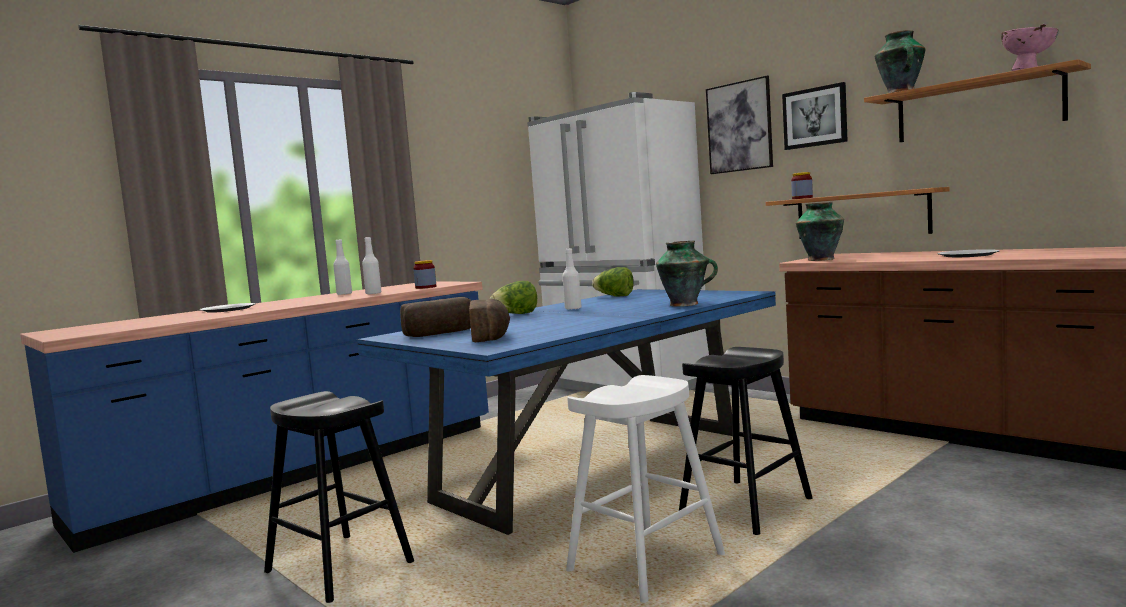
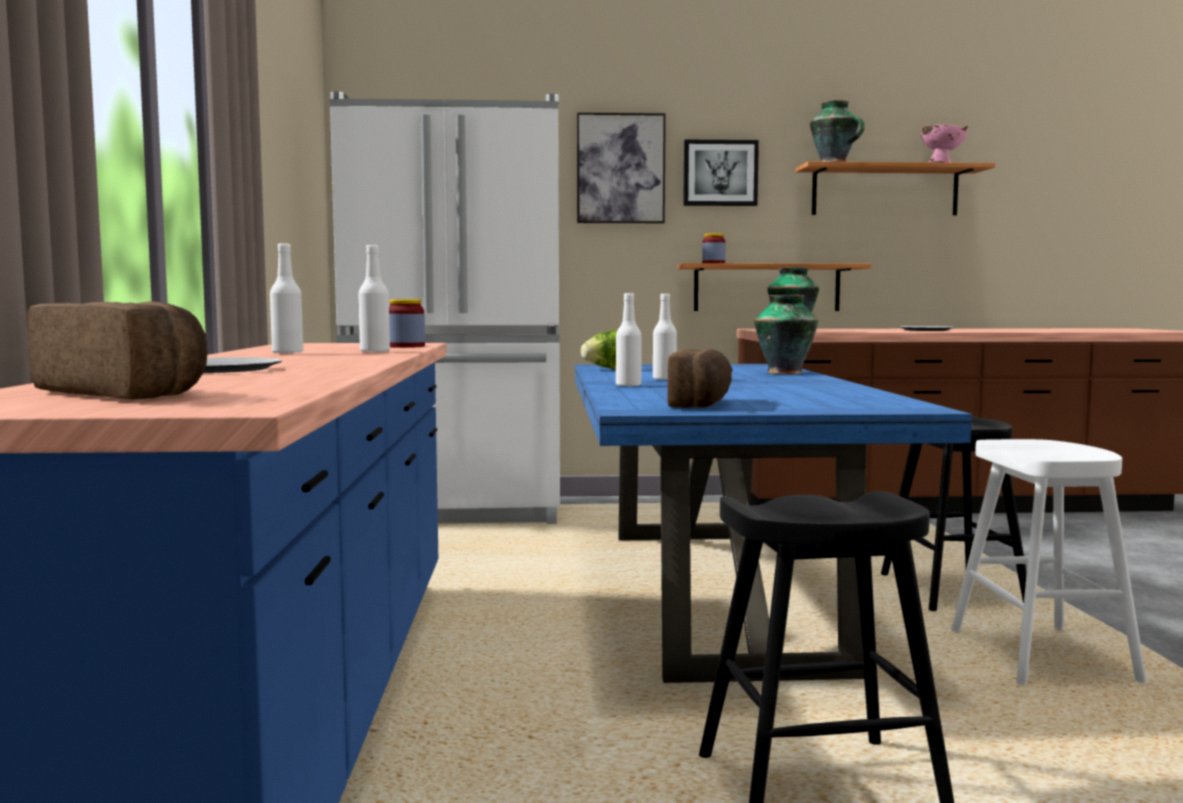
camera: 50 degrees left, 0 degrees up
(491, 336) = (813, 402): bread -> bread (127, 393)
(516, 314) = (628, 385): lettuce -> white bottle

